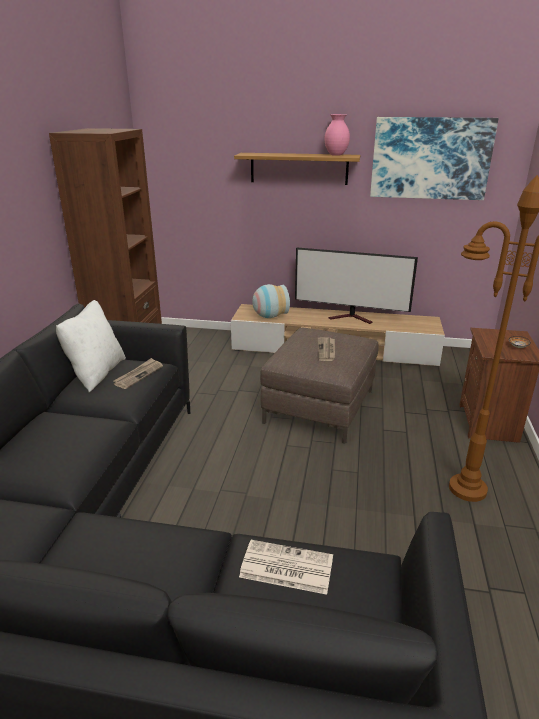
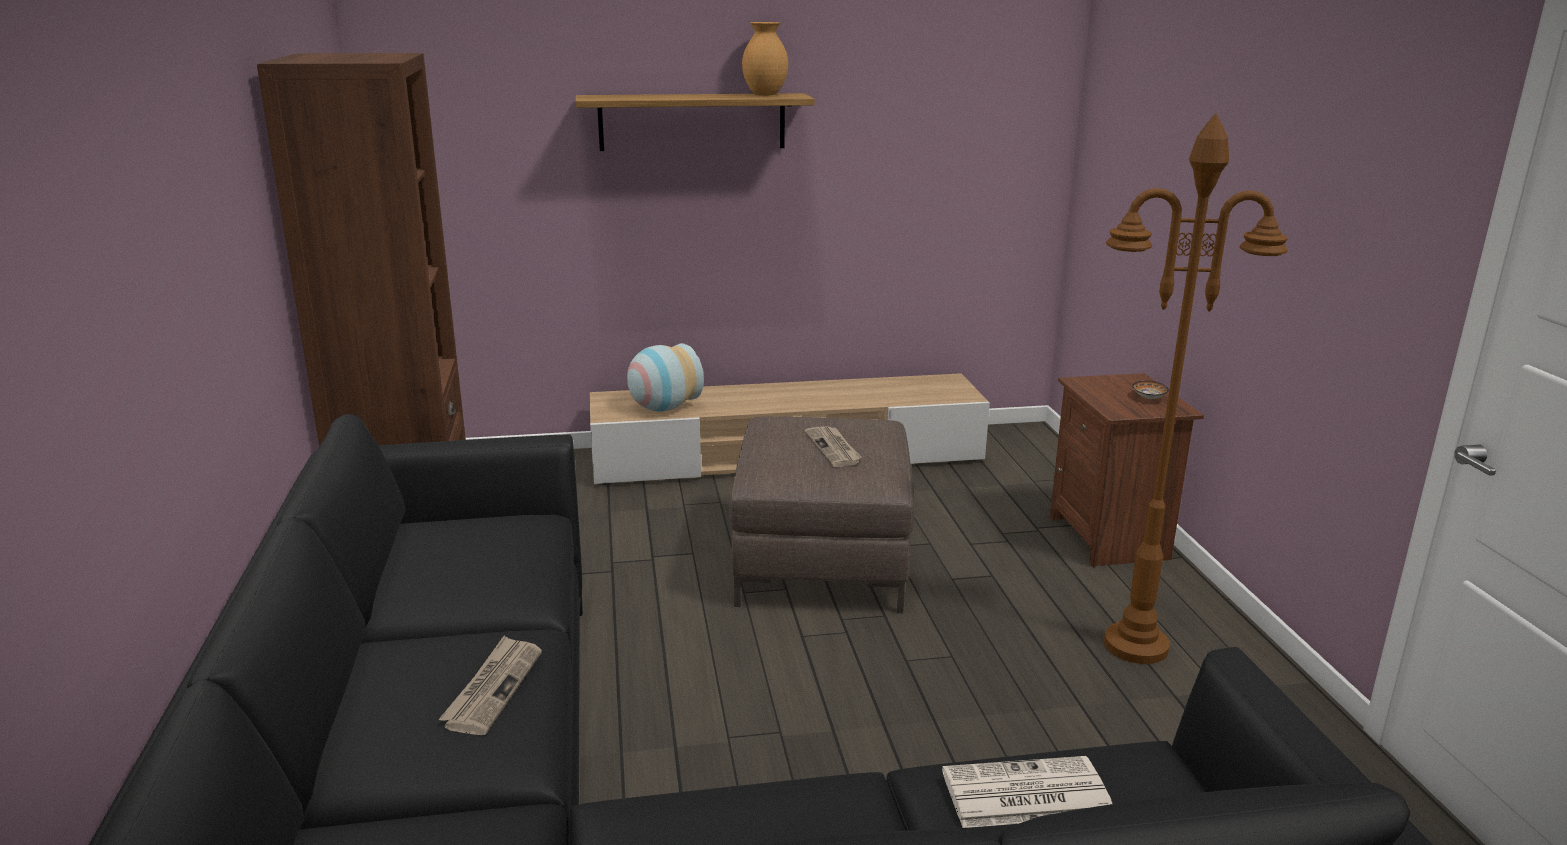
camera: 20 degrees left, 5 degrees down
(96, 373) = (420, 553): white pillow -> none
(138, 375) = (513, 542): newspaper -> newspaper (493, 688)
(336, 155) = (765, 95): pink vase -> brown vase
(352, 318) = (817, 393): television -> none
(430, 158) = (924, 96): picture -> none

